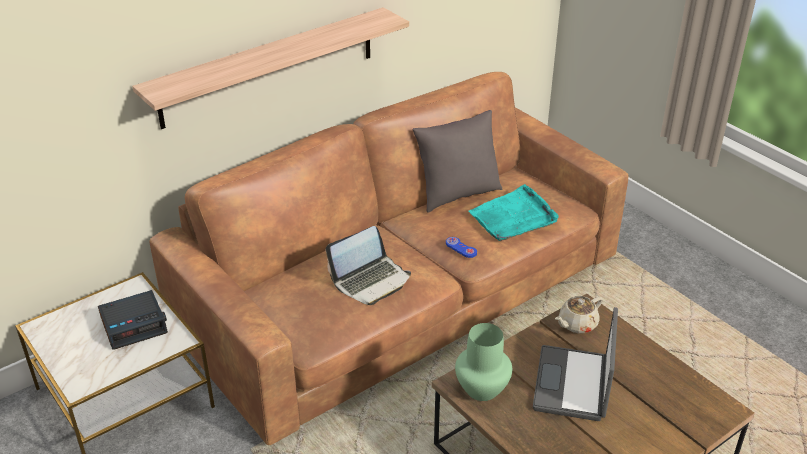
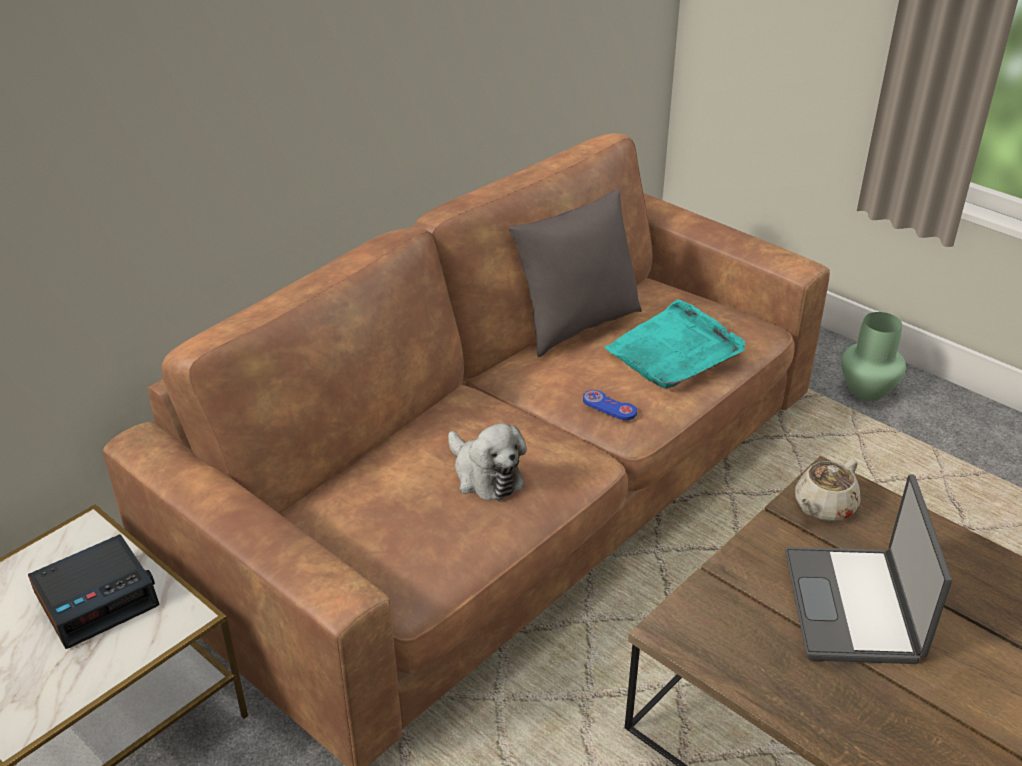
camera: 10 degrees left, 0 degrees up
(269, 67) = (278, 141): shelf -> none
(371, 281) = (485, 475): laptop -> plush toy
(482, 388) = (714, 633): green vase -> green vase (867, 389)

